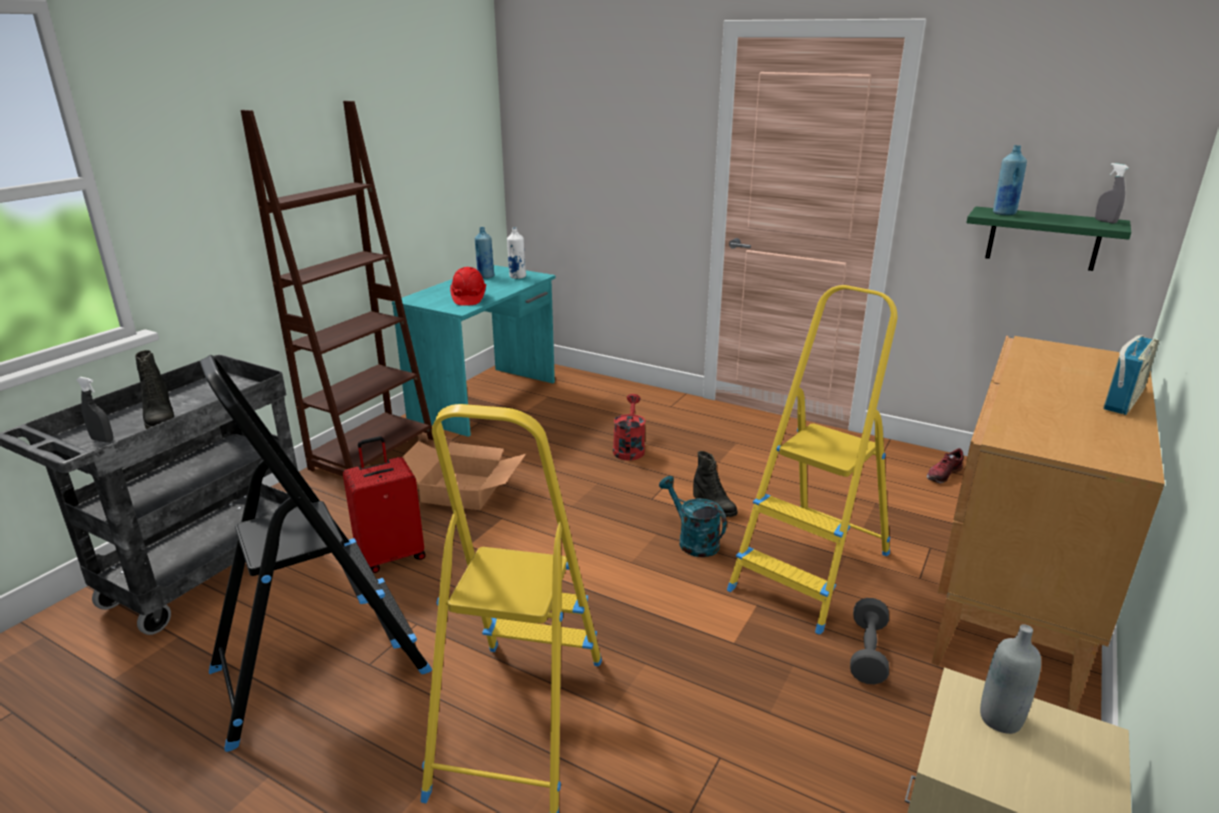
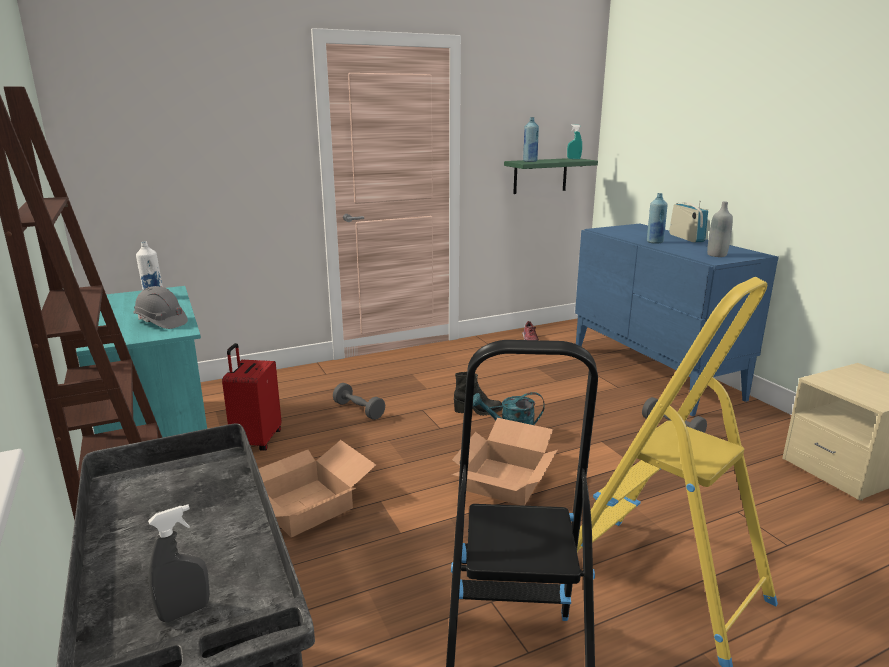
camera: 55 degrees left, 5 degrees down
(160, 421) = (192, 548): black boot -> none
(391, 556) = (364, 585): red suitcase -> red suitcase (256, 440)
(468, 298) = (161, 322): red hard hat -> grey hard hat
(485, 276) = (118, 304): blue bottle -> blue bottle (654, 242)
(601, 567) = (503, 480): none -> cardboard box
(629, 448) = (359, 410): red watering can -> grey dumbbell
(810, 571) = (583, 412): yellow step ladder -> none
(1000, 719) = (845, 381): grey bottle -> grey bottle (716, 255)
(1014, 596) = (654, 374): brown cabinet -> blue cabinet
(1105, 221) = (573, 159): grey spray bottle -> turquoise spray bottle

